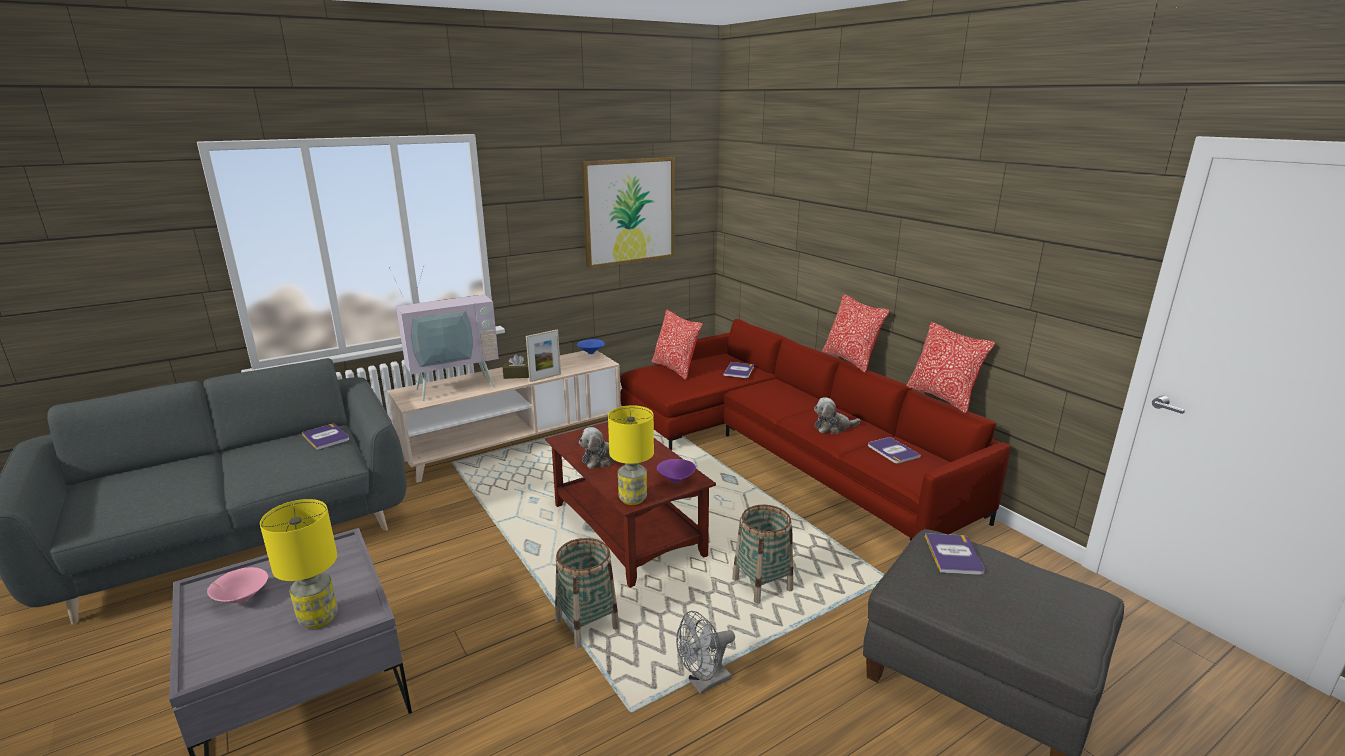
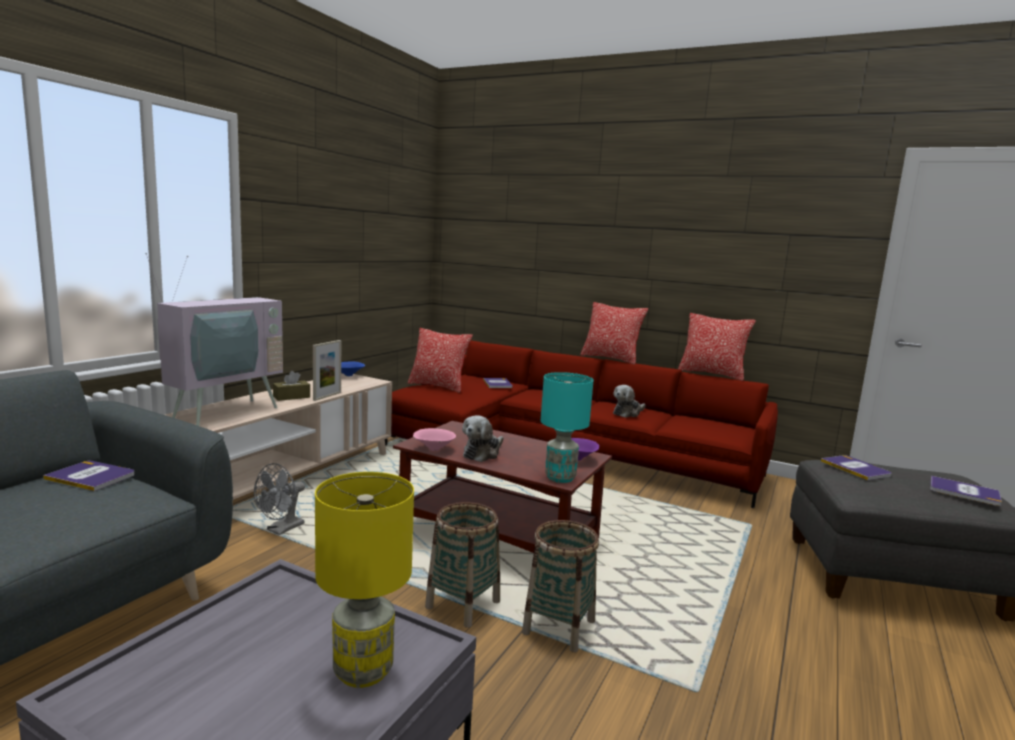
camera: 30 degrees left, 10 degrees down
(241, 599) = (192, 687): pink bowl -> pink bowl (433, 449)
(629, 211) = (370, 230): picture -> none
(632, 498) = (559, 478): yellow table lamp -> turquoise table lamp
(704, 683) = (723, 643): grey fan -> grey fan (281, 530)
(762, 585) = (669, 552): basket -> basket (463, 605)
(892, 451) = (692, 422): book -> book (964, 492)

